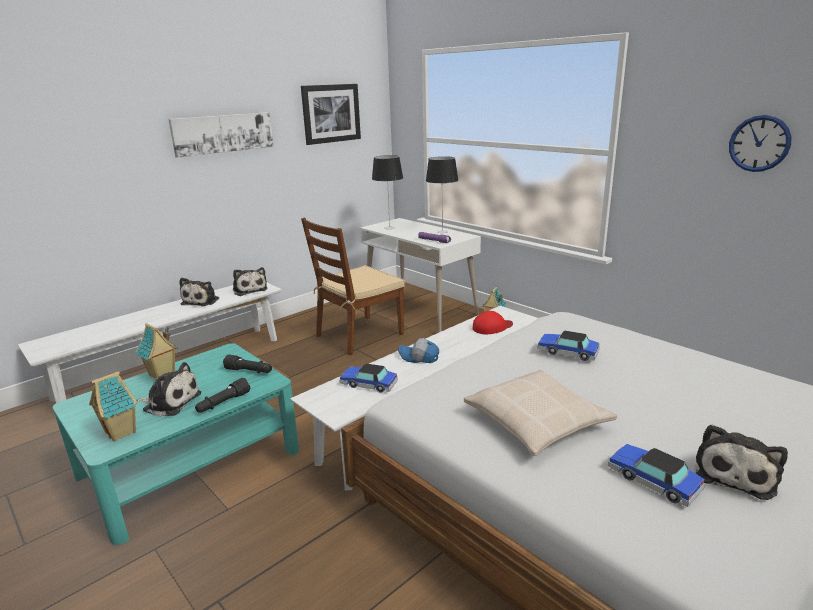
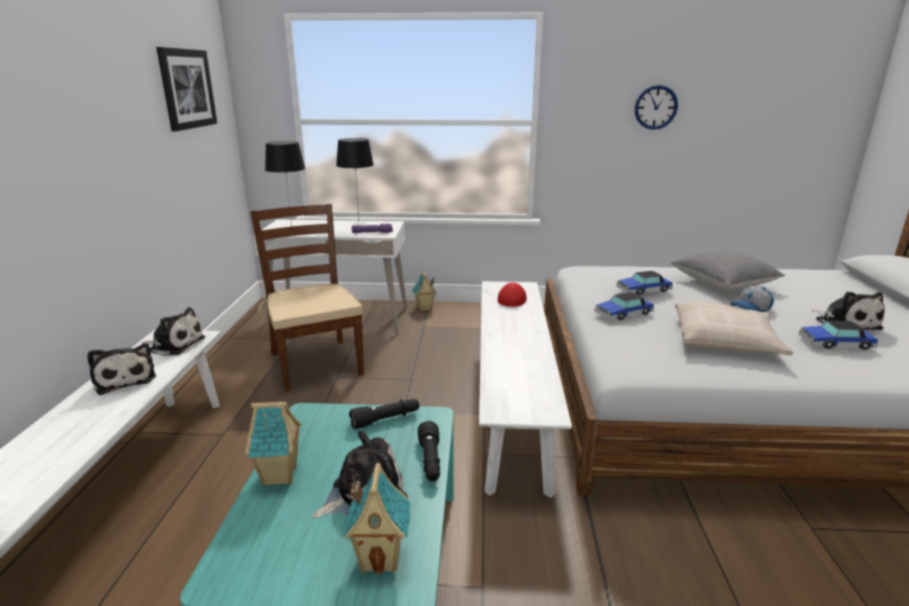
camera: 45 degrees left, 0 degrees up
(223, 133) = (86, 113): picture -> none
(358, 335) = (315, 363): brown chair -> brown chair turned 150 degrees clockwise
(369, 384) = (519, 378): toy car -> toy car (623, 313)
(419, 358) = (511, 341): cap -> cap (751, 309)
(682, 378) = (722, 284): none -> grey pillow

